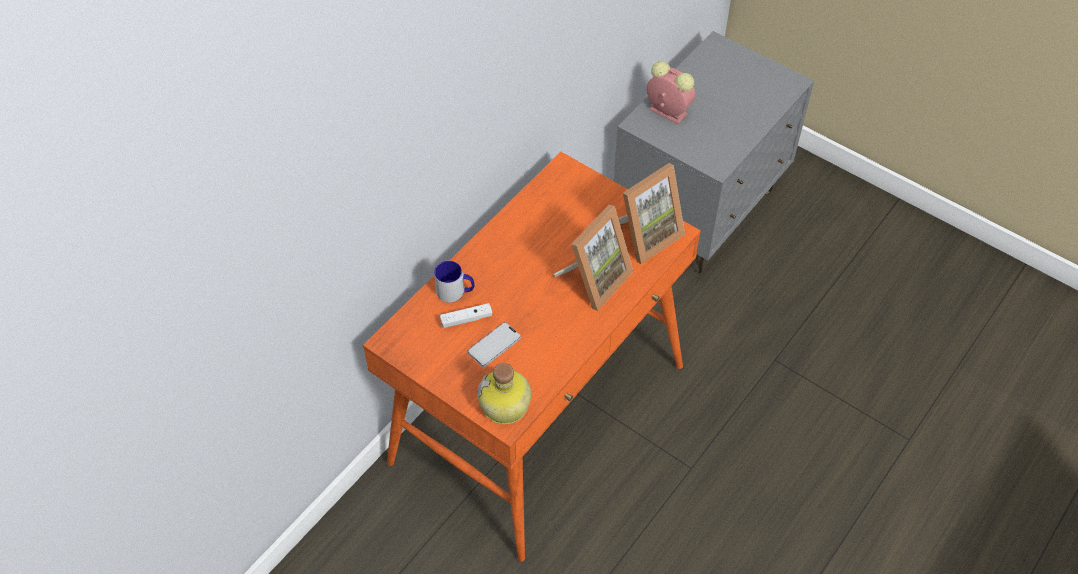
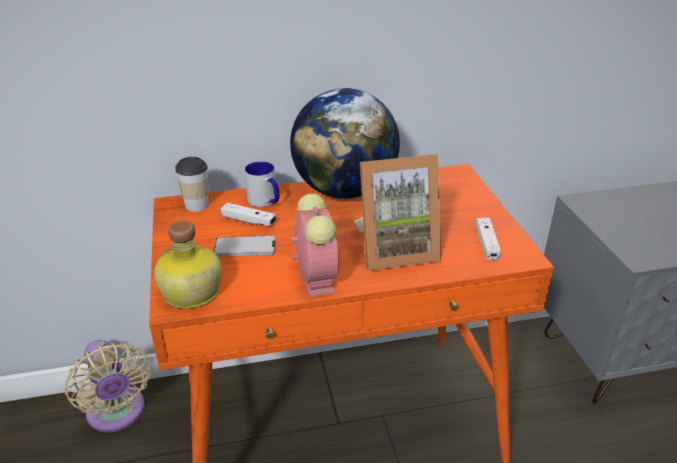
camera: 40 degrees right, 20 degrees down
(360, 532) = (117, 414): none -> beige fan
(408, 330) = (197, 205): none -> cup
(501, 242) = (345, 191): none -> globe
(645, 235) = (487, 243): picture frame -> white game controller
(666, 111) = (617, 204): alarm clock -> alarm clock (315, 277)

